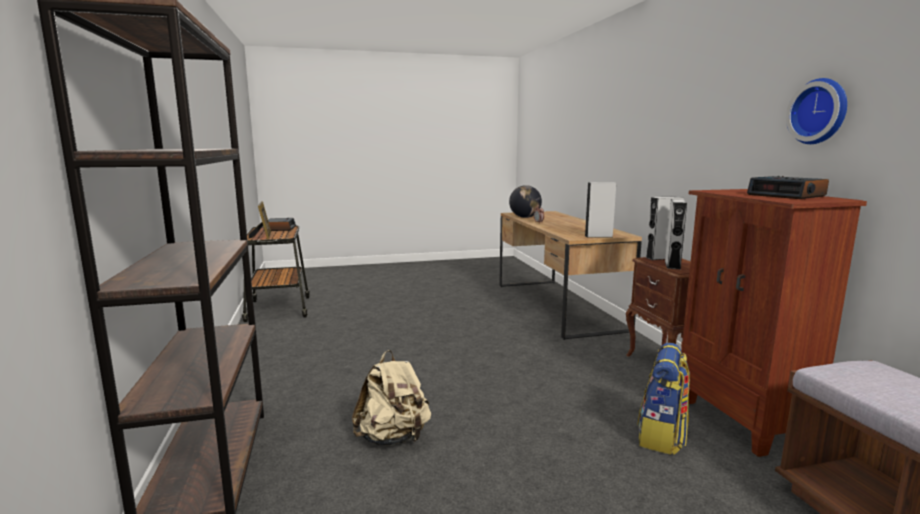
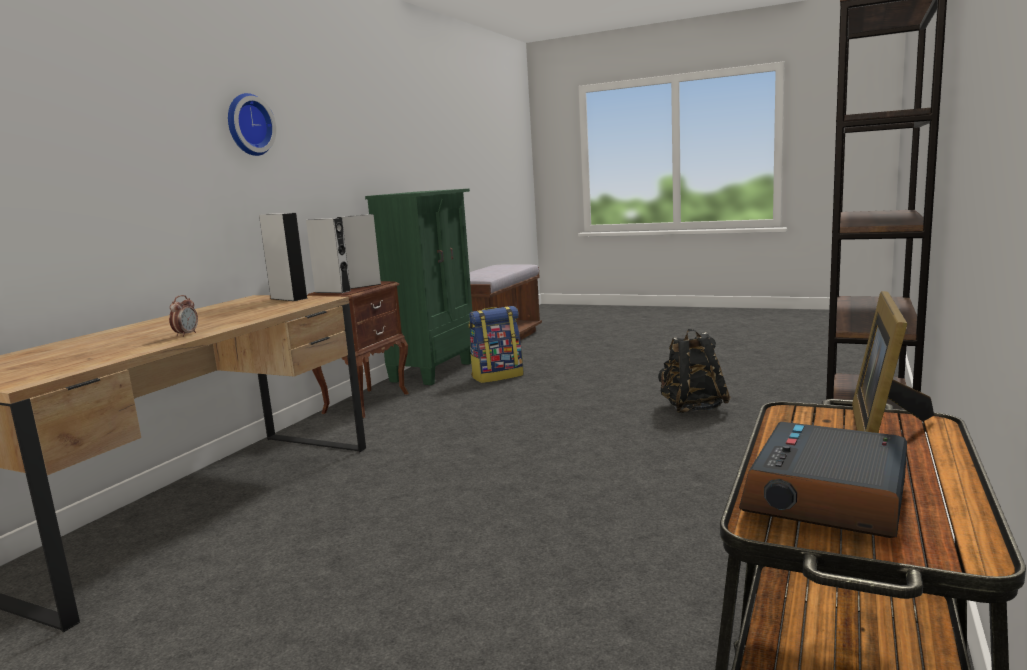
camera: 140 degrees left, 0 degrees up
(393, 438) = (692, 408): beige backpack -> black backpack
(525, 217) = (106, 356): globe -> none
(739, 423) = (434, 372): brown cabinet -> green cabinet
(787, 195) = (417, 191): alarm clock -> none
(820, 111) = (378, 132): wall clock -> wall clock (247, 125)

